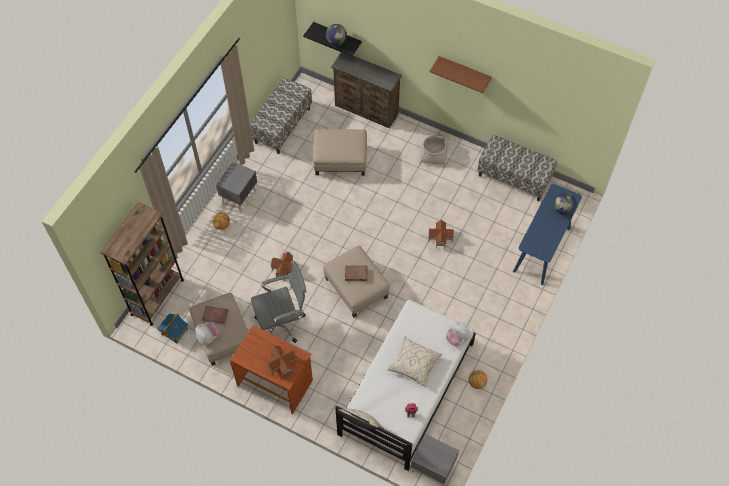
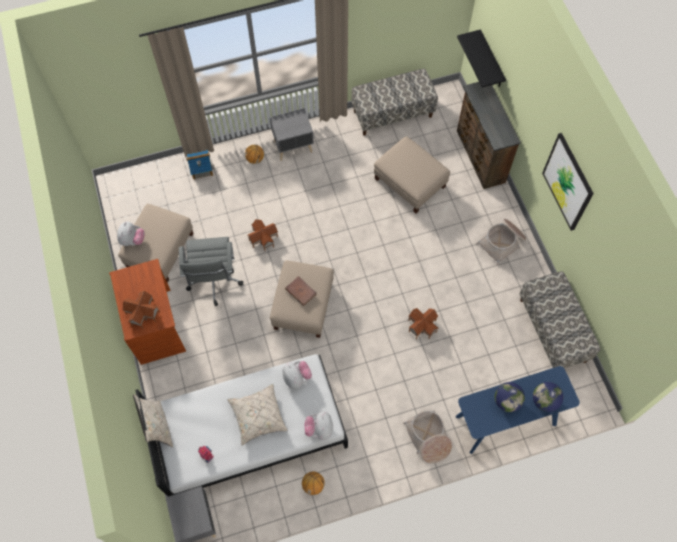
camera: 45 degrees right, 5 degrees up
(157, 297) = (147, 176): brown bookcase -> none
(174, 331) = (129, 215): toy house -> toy house (201, 169)
(215, 315) = (156, 227): brown book -> none
(283, 323) = (214, 282): grey office chair -> grey office chair turned 60 degrees clockwise
(336, 42) = (481, 63): globe -> globe (506, 401)
(412, 322) = (297, 378): none -> plush toy
(464, 72) = (568, 182): brown shelf -> picture
(511, 297) = (428, 438): none -> basket

